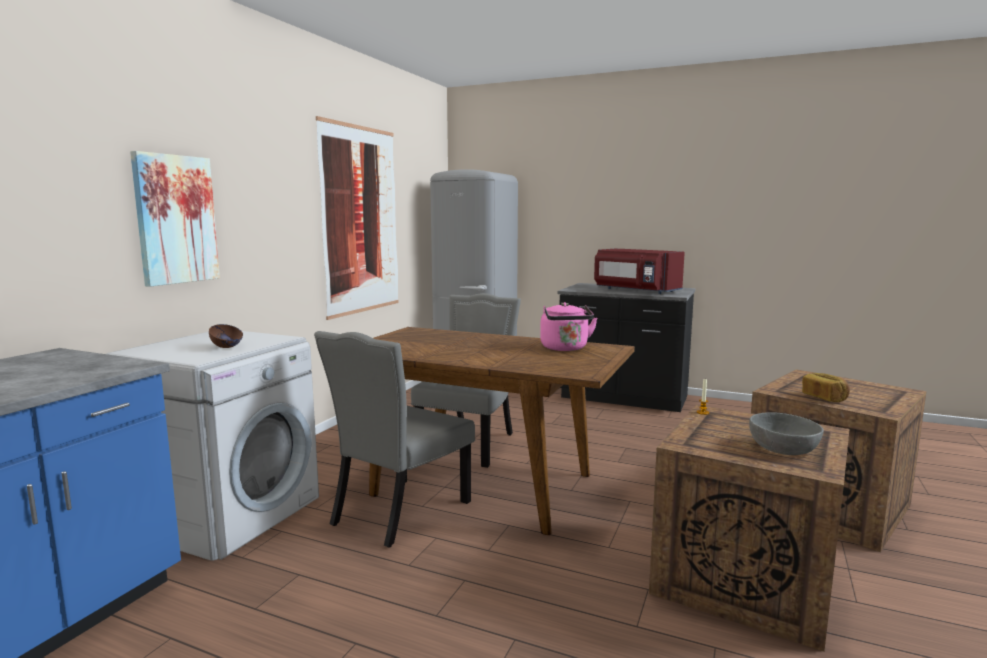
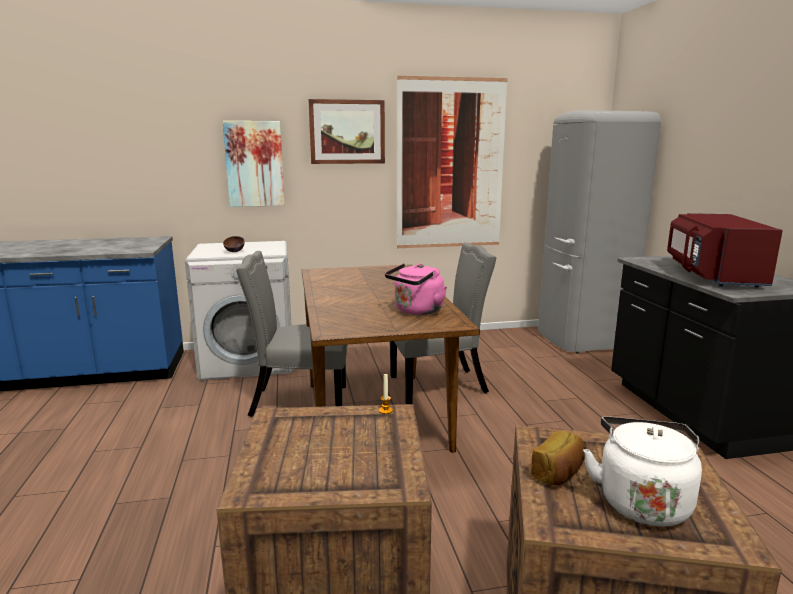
camera: 55 degrees right, 5 degrees up
(275, 178) = (347, 132): none -> picture
(783, 448) = (306, 465): grey bowl -> none
(861, 393) = (641, 501): none -> white kettle

